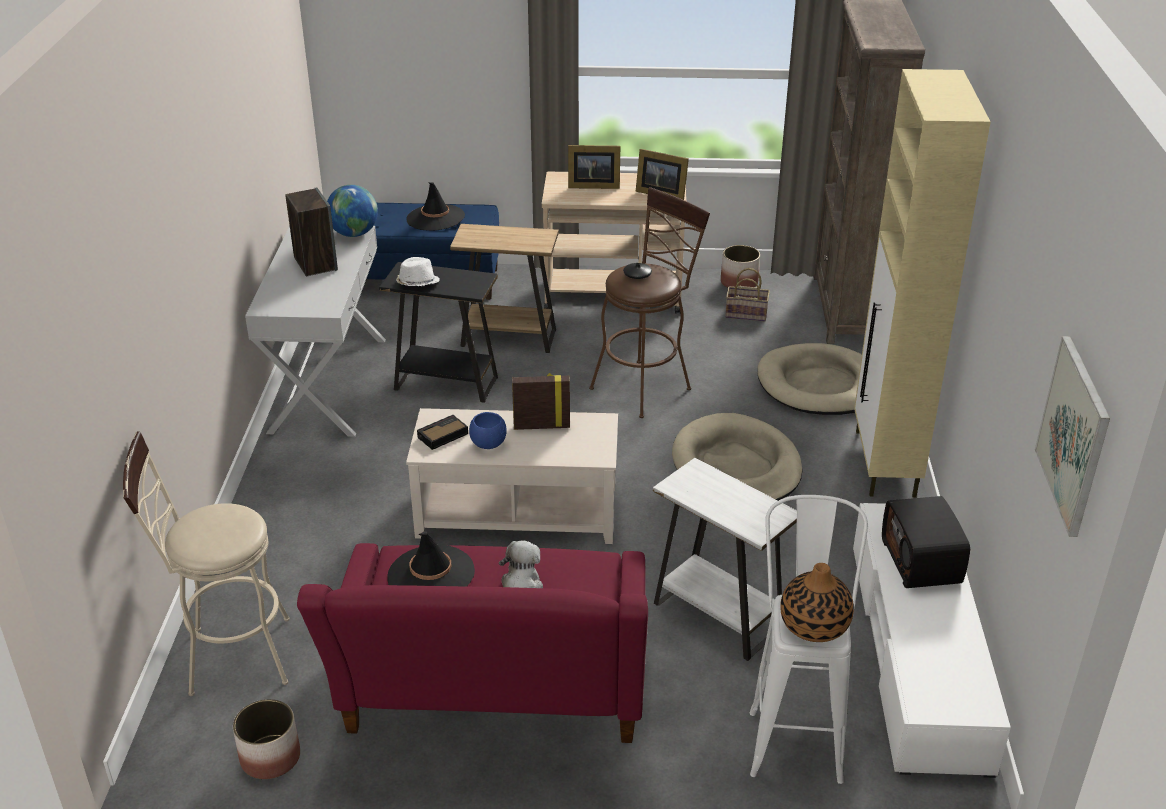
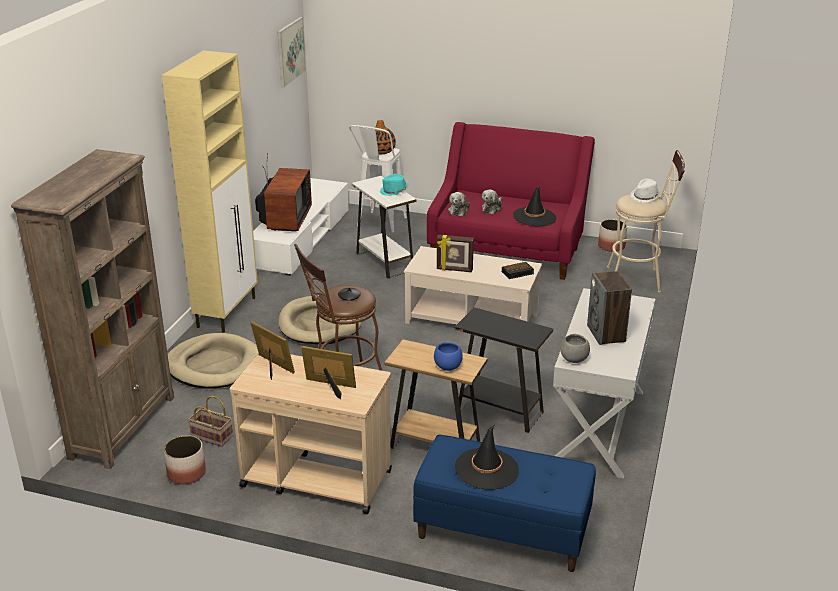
camera: 165 degrees left, 5 degrees down
(354, 234) = (573, 359): globe -> grey bowl
(417, 283) = (522, 326): white hat -> white hat (645, 197)
(488, 443) = (490, 265): blue bowl -> blue bowl (448, 367)
(585, 571) = (459, 210): none -> plush toy
(704, 499) = (394, 191): none -> turquoise hat
(922, 562) = (285, 220): radio -> television

